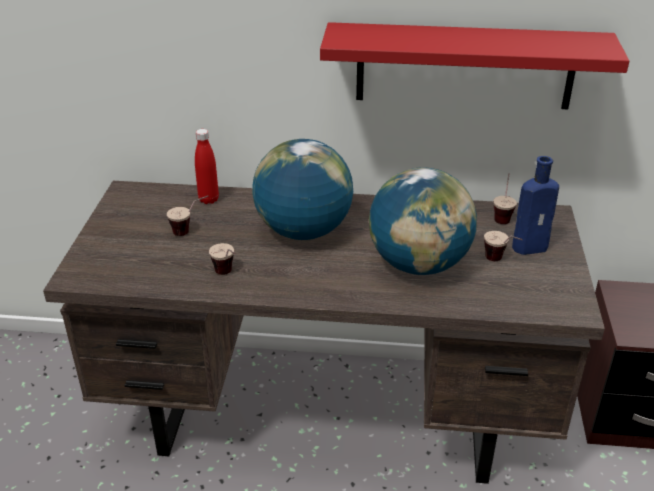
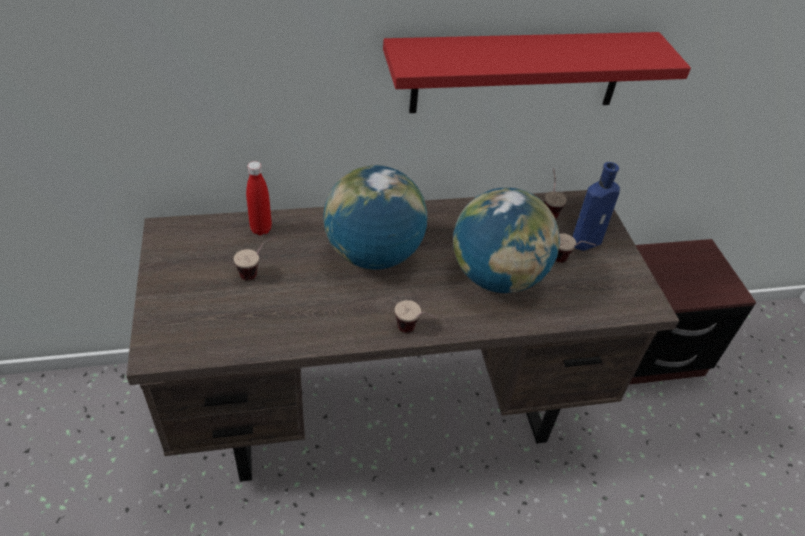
camera: 20 degrees left, 10 degrees up
(227, 275) = (319, 321): cup -> cup (413, 332)

